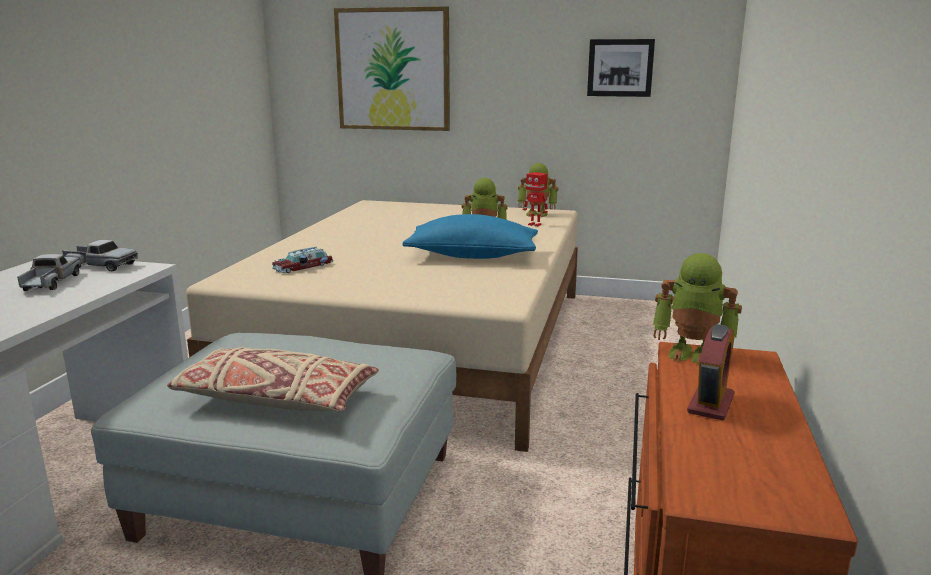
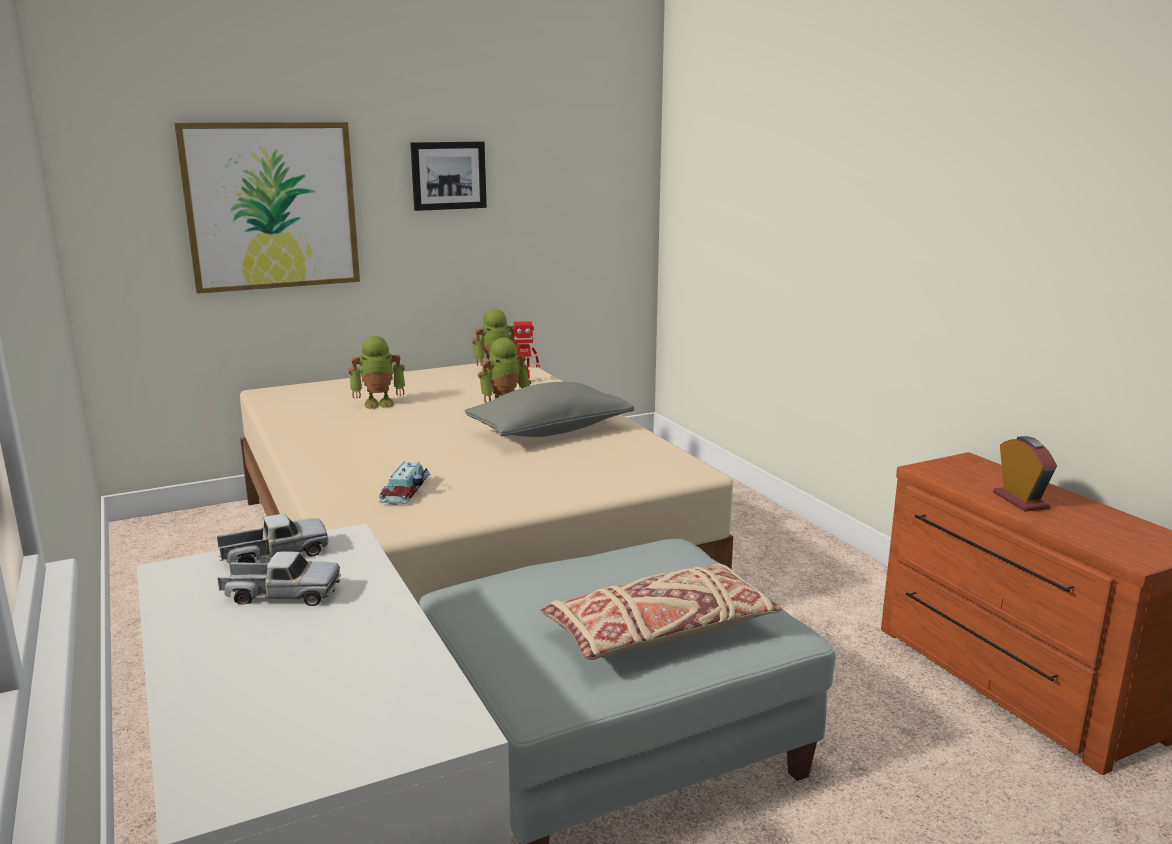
camera: 40 degrees left, 0 degrees up
(50, 283) = (281, 594): toy truck -> toy truck turned 135 degrees clockwise
(472, 256) = (550, 431): blue pillow -> grey pillow
(620, 68) = (552, 192): picture -> picture (448, 175)
(692, 353) = (935, 469): toy robot -> toy robot (379, 403)

